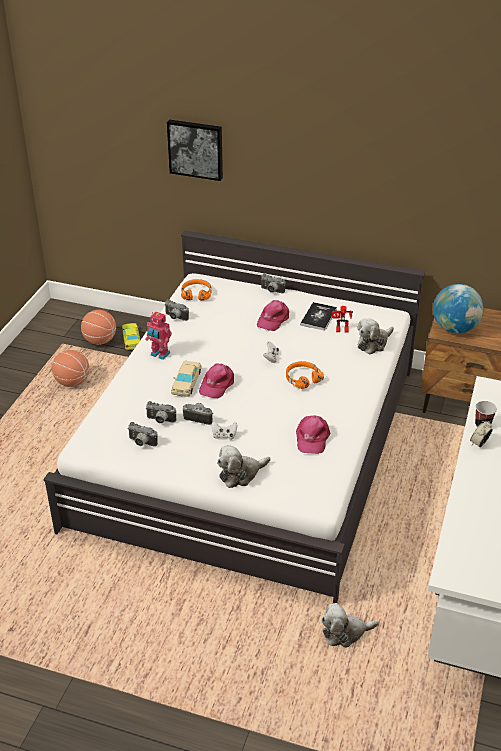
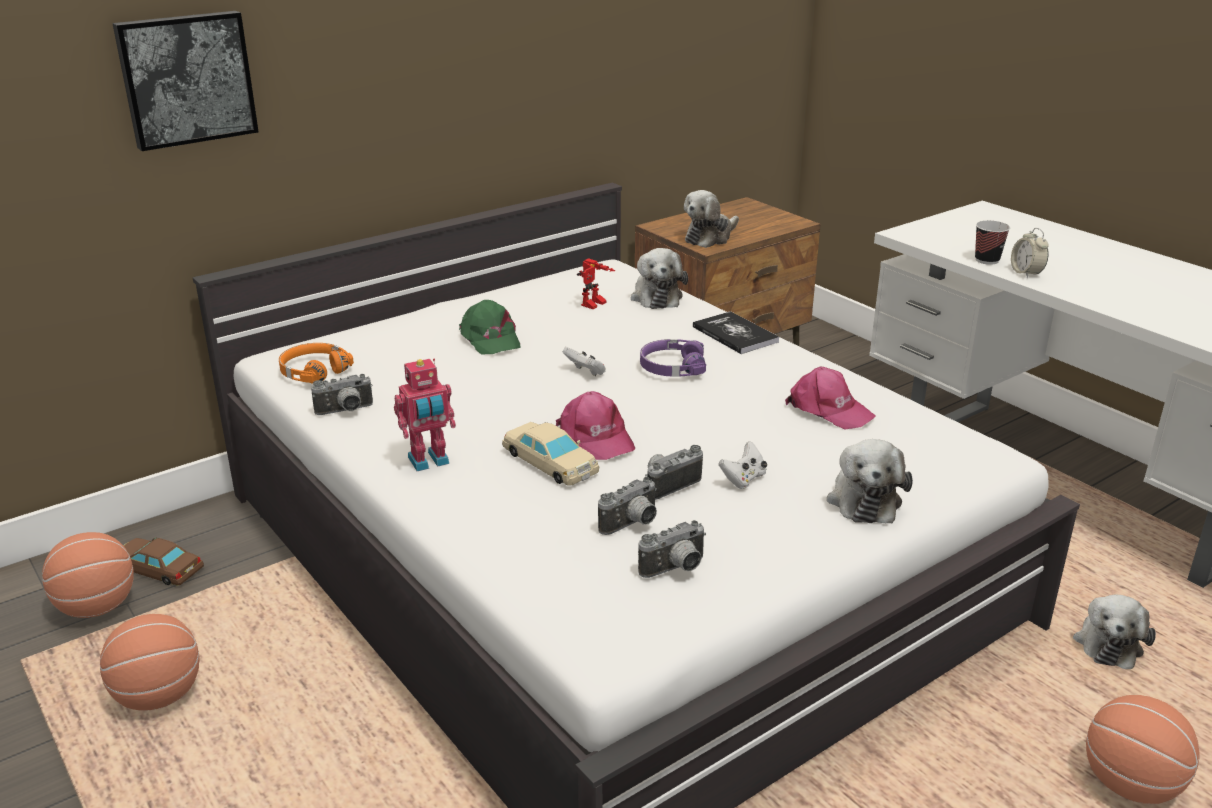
camera: 55 degrees left, 10 degrees down
(131, 339) = (157, 567): yellow toy car -> brown toy car
(244, 662) = (1131, 785): none -> basketball
(271, 291) = (417, 315): camera -> none
(273, 319) = (490, 338): pink cap -> green cap
(302, 378) = (672, 367): orange headphones -> purple headphones
(318, 317) = (538, 308): book -> book (735, 334)
(454, 328) = (710, 237): globe -> plush toy

